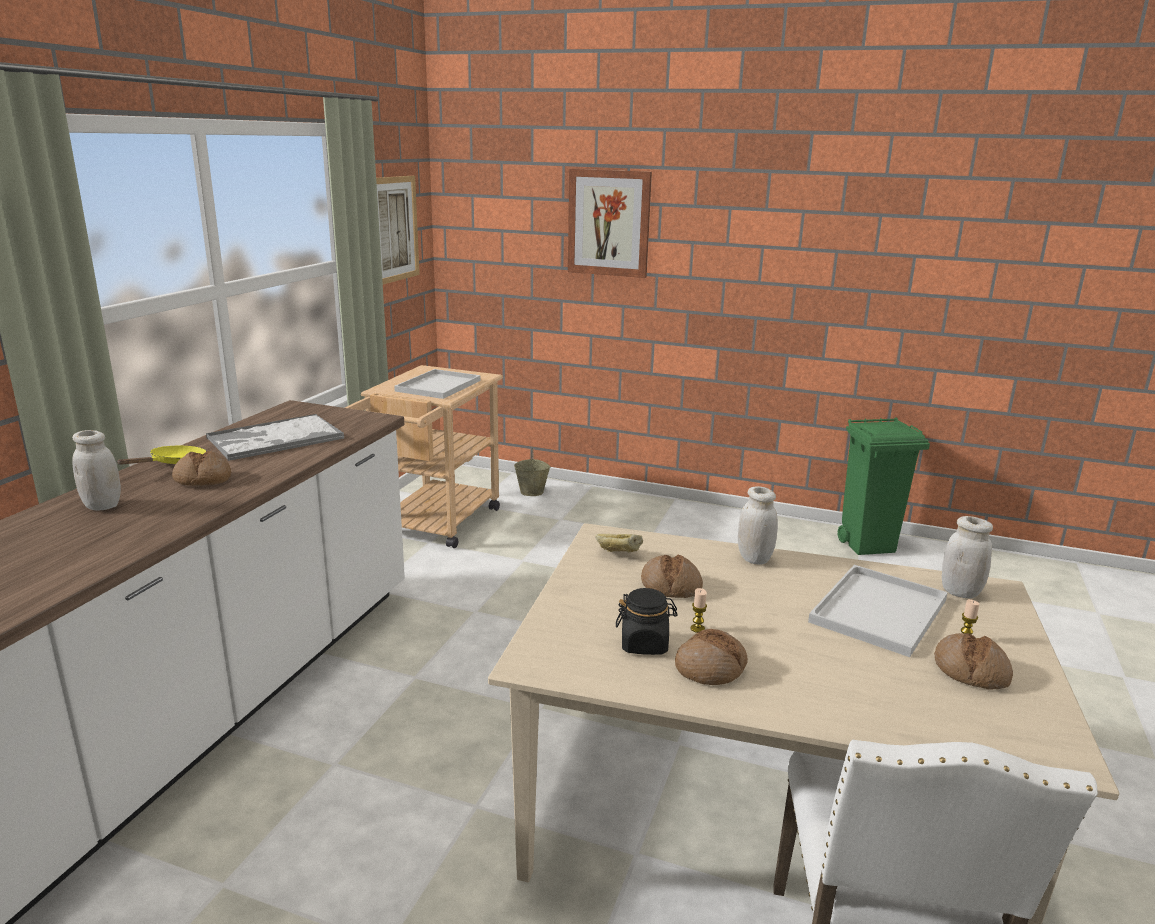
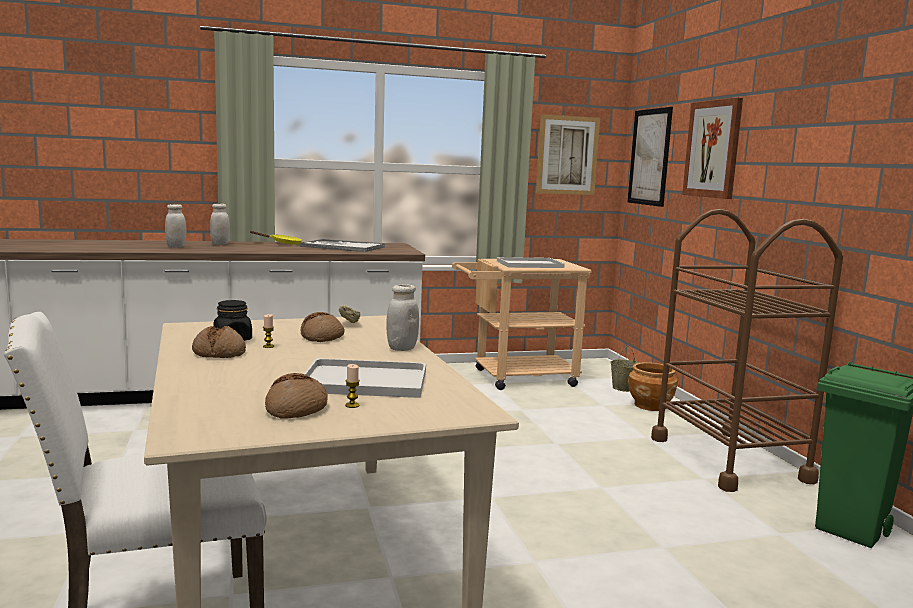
camera: 55 degrees right, 10 degrees down
(203, 479) = (270, 247): bread -> none
(490, 225) = (649, 157): none -> picture
(587, 501) = (650, 405): none -> brown planter
(726, 526) = (729, 459): none -> brown cart
(960, 592) = (447, 401): white jar -> white jar (176, 247)

